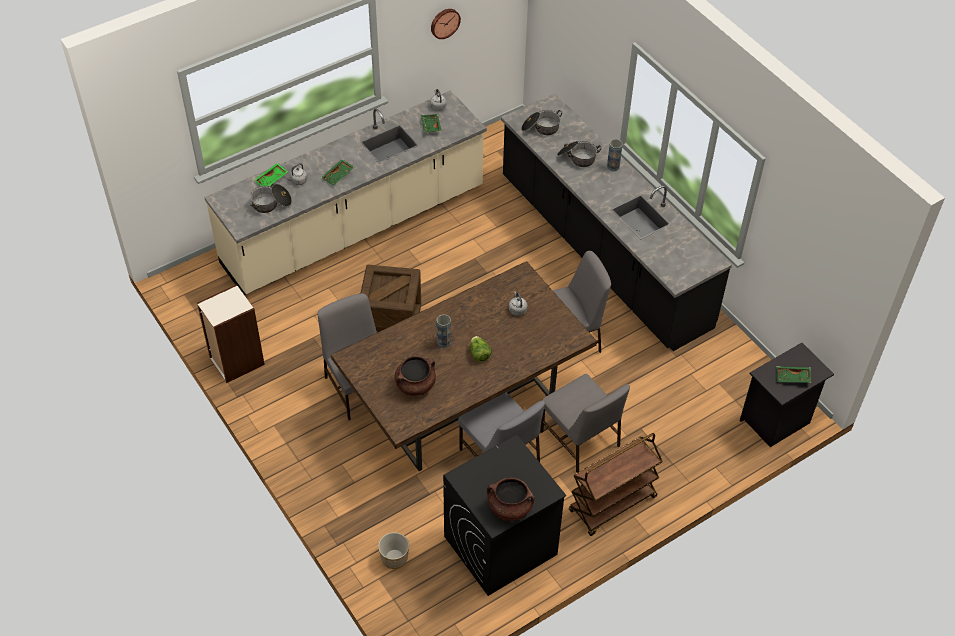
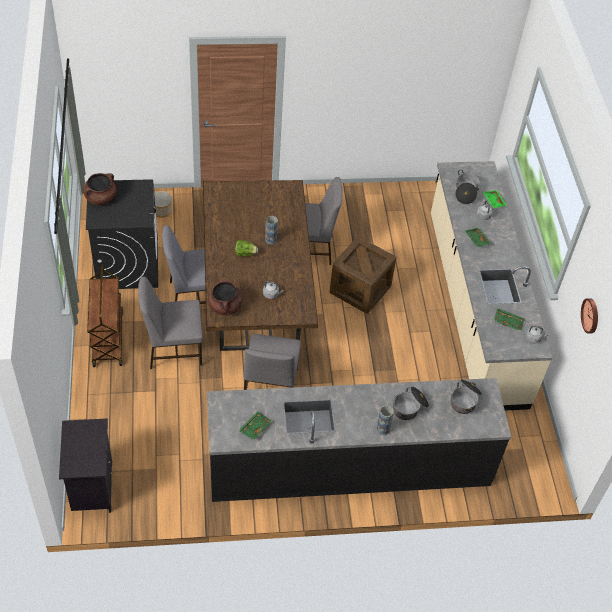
camera: 115 degrees right, 0 degrees up
(236, 361) = (375, 195): bookcase -> none
(415, 385) = (244, 209): brown cooking pot -> brown cooking pot (225, 307)
(792, 378) = (78, 444): green tray -> green tray (254, 428)

